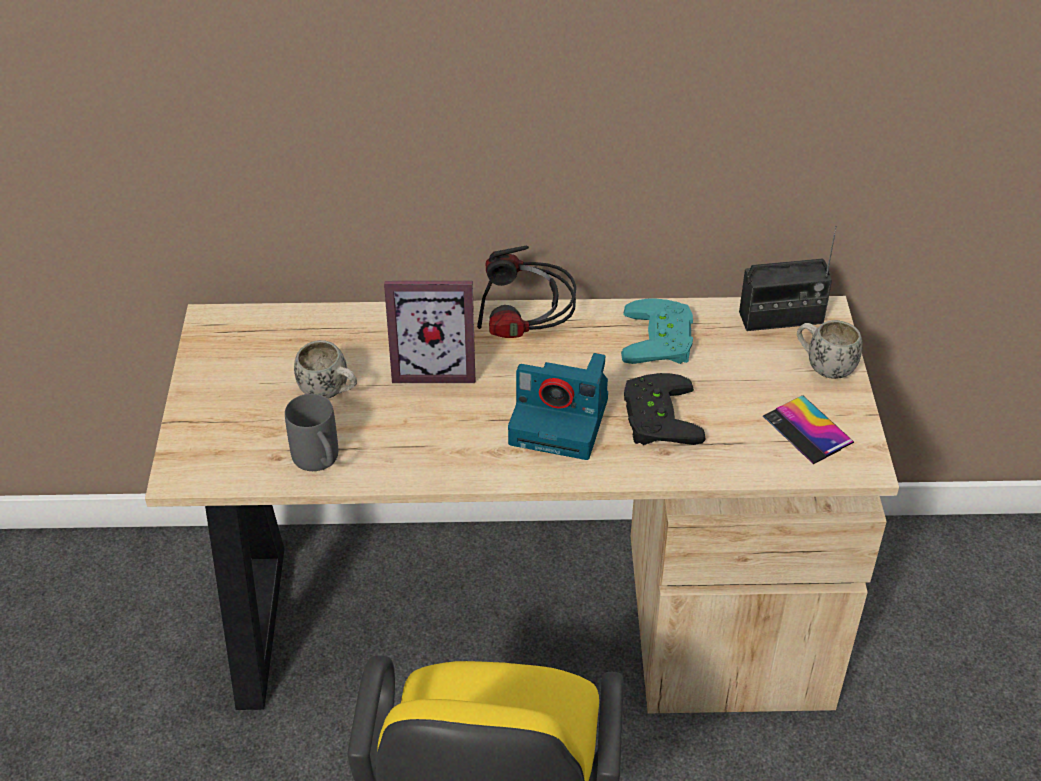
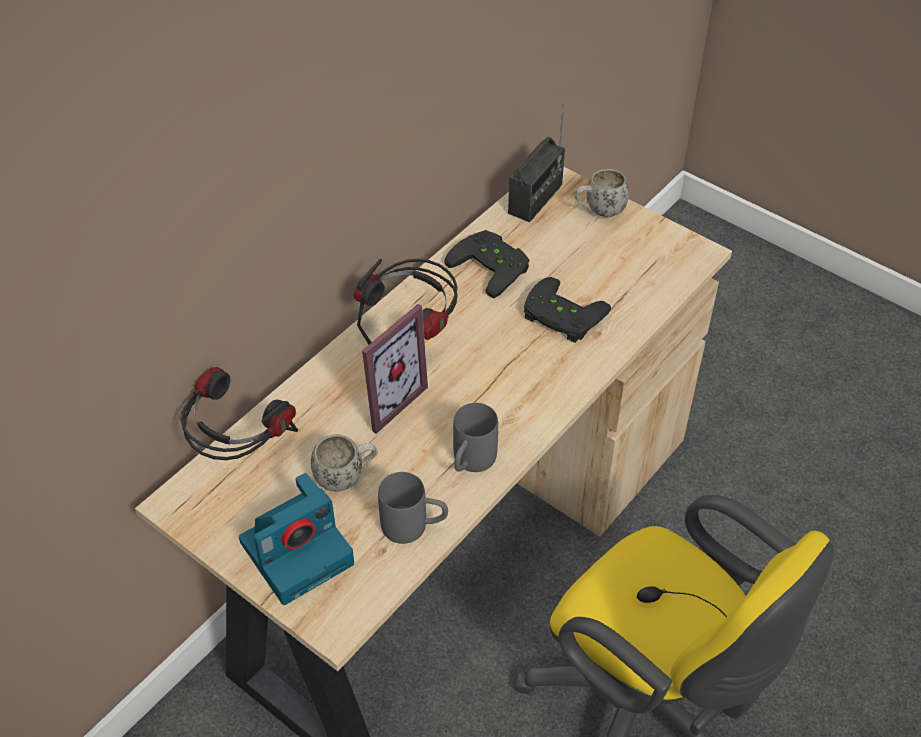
camera: 50 degrees left, 5 degrees up
(295, 321) = (239, 451): none -> headphones
(421, 456) = (470, 463): none -> grey mug
(561, 421) = (515, 365): camera -> camera (298, 550)
(663, 339) = (493, 265): turquoise game controller -> black game controller
(807, 430) = (646, 256): phone -> none

